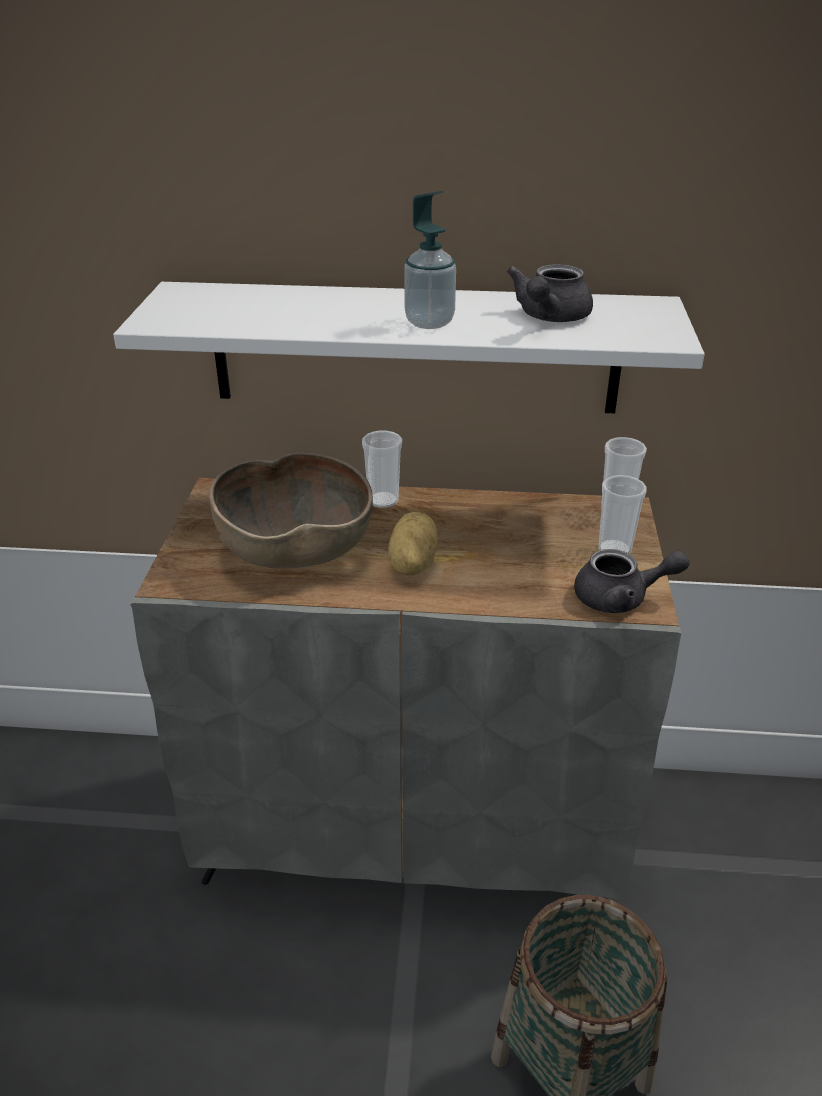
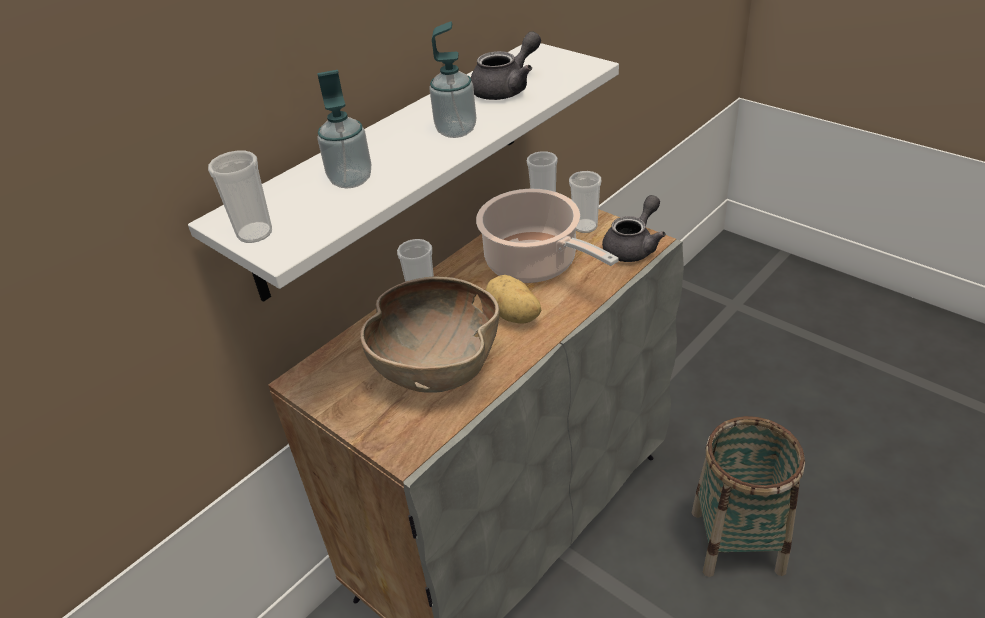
camera: 50 degrees left, 5 degrees up
(166, 306) = (255, 233): none -> cup
(287, 310) = (351, 180): none -> soap dispenser
(509, 544) = (535, 264): none -> cooking pot
(549, 317) = (507, 88): grey teapot -> grey teapot turned 105 degrees counterclockwise

